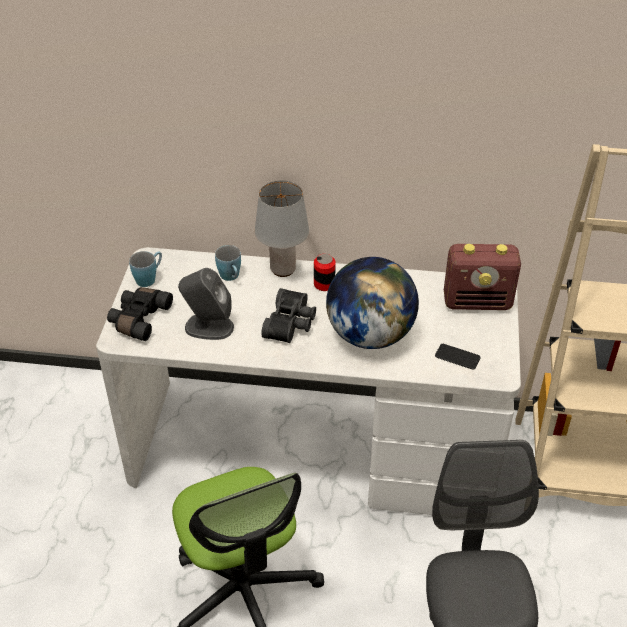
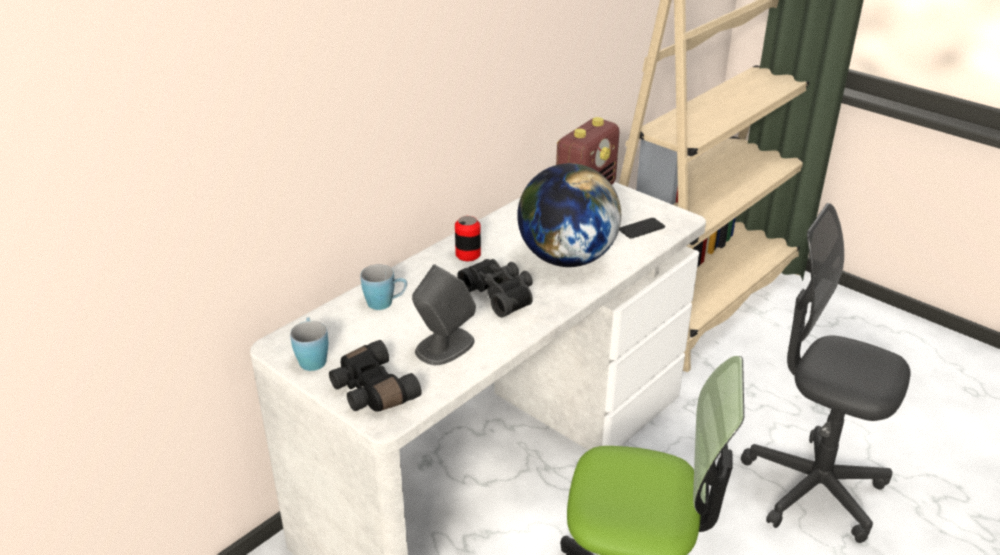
camera: 55 degrees left, 10 degrees down
(282, 270) = (416, 269): grey table lamp -> none

